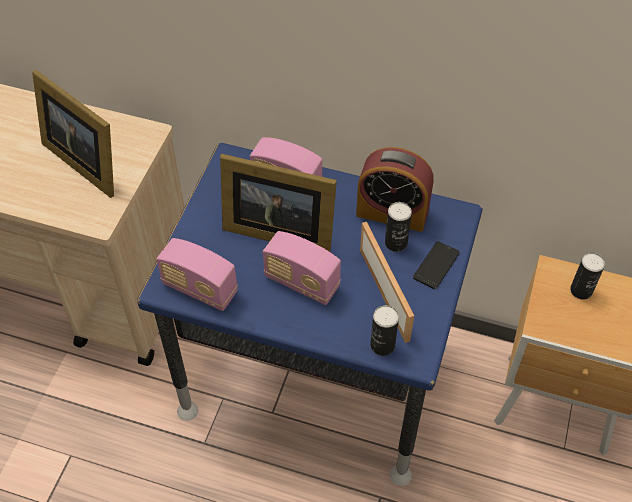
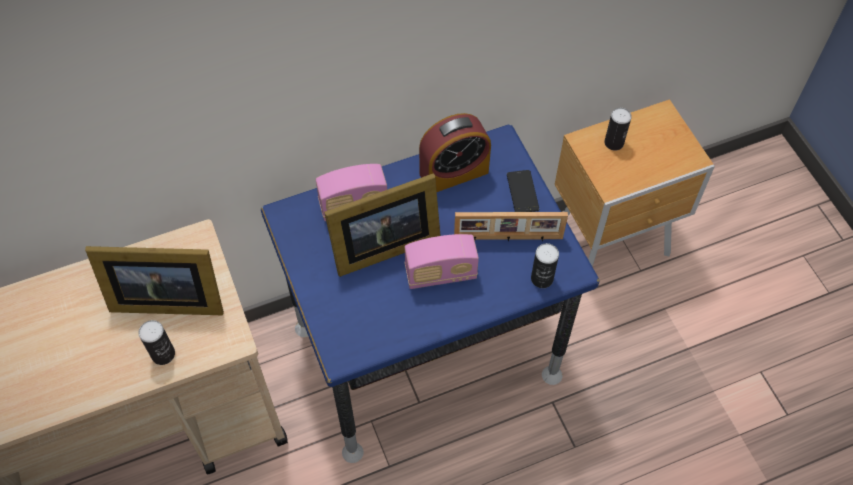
camera: 40 degrees left, 5 degrees up
(200, 289) = (369, 335): radio -> none
(385, 294) = (508, 239): picture frame -> picture frame turned 150 degrees clockwise
(396, 243) = (478, 195): can -> can (163, 354)

